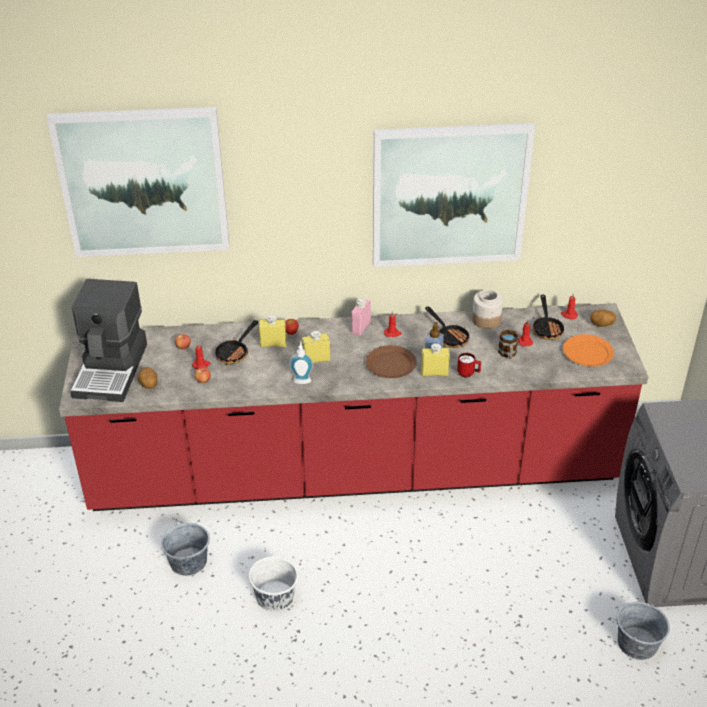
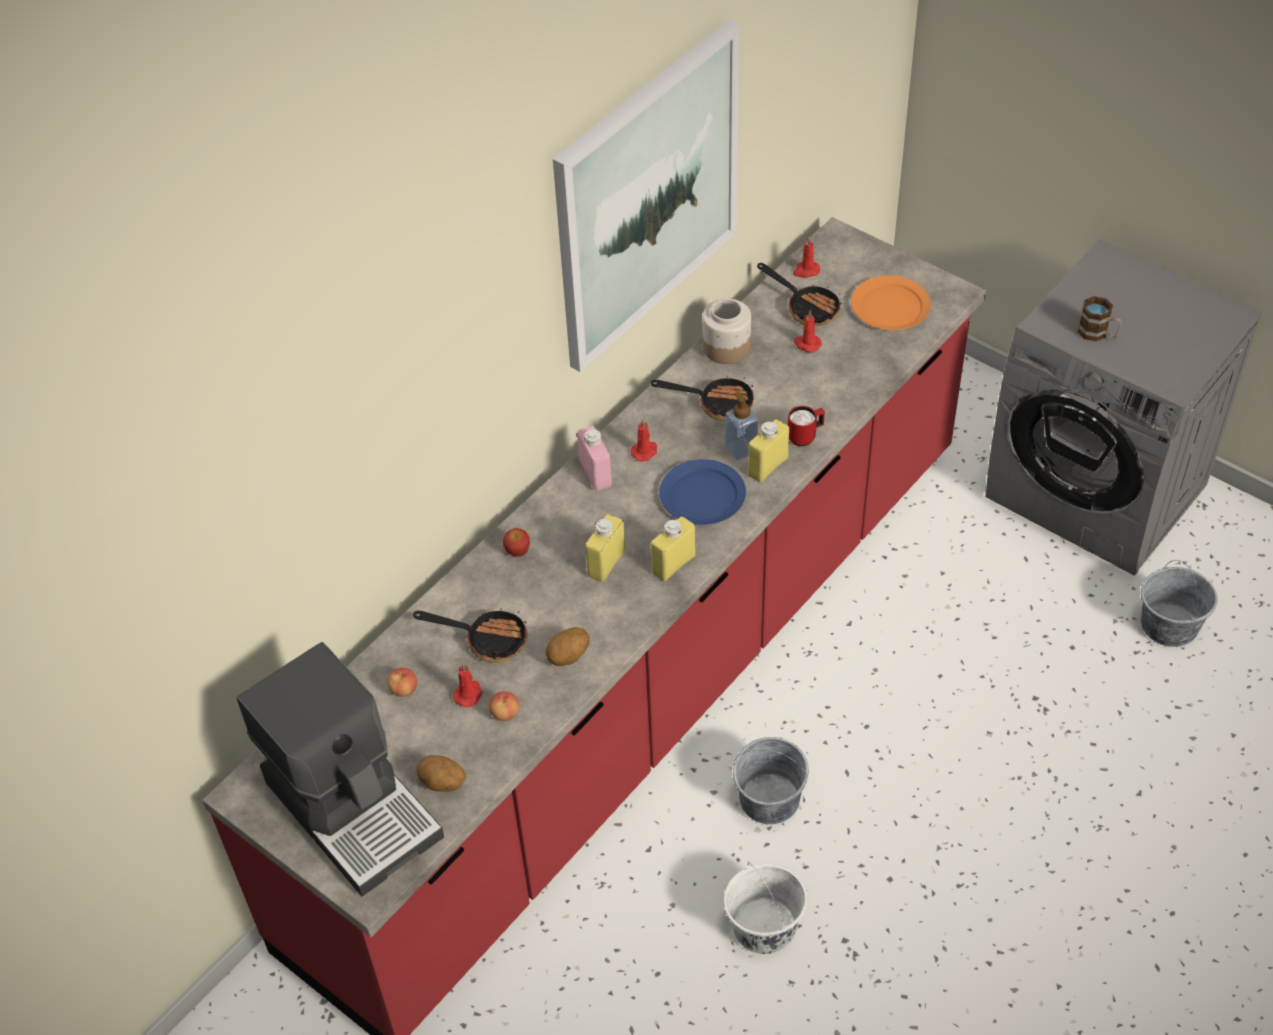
camera: 45 degrees left, 10 degrees up
(143, 182) = (260, 472): picture -> none
(188, 562) = (605, 986): grey bucket -> grey bucket (770, 799)
(235, 352) = (487, 639): frying pan -> frying pan turned 60 degrees counterclockwise
(273, 344) = (519, 586): yellow bottle -> yellow bottle (673, 564)
(302, 379) = (628, 605): soap dispenser -> none
(391, 364) = (702, 495): brown plate -> blue plate
(507, 354) = (812, 375): mug -> mug (1098, 334)
(601, 325) = (856, 258): potato -> potato (568, 656)

